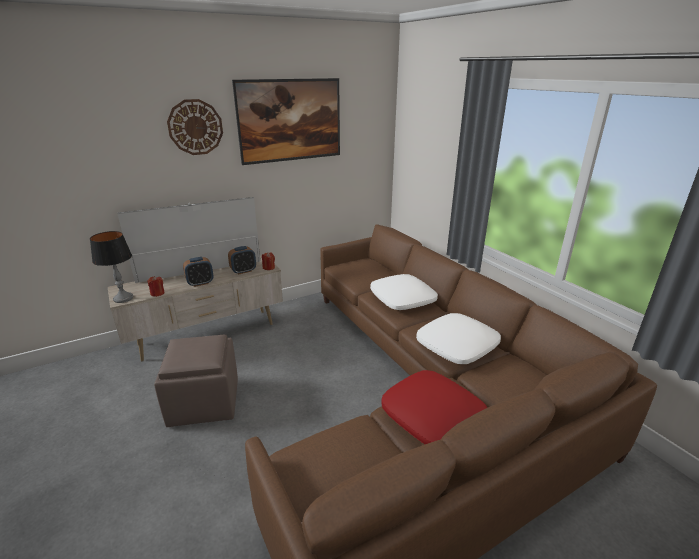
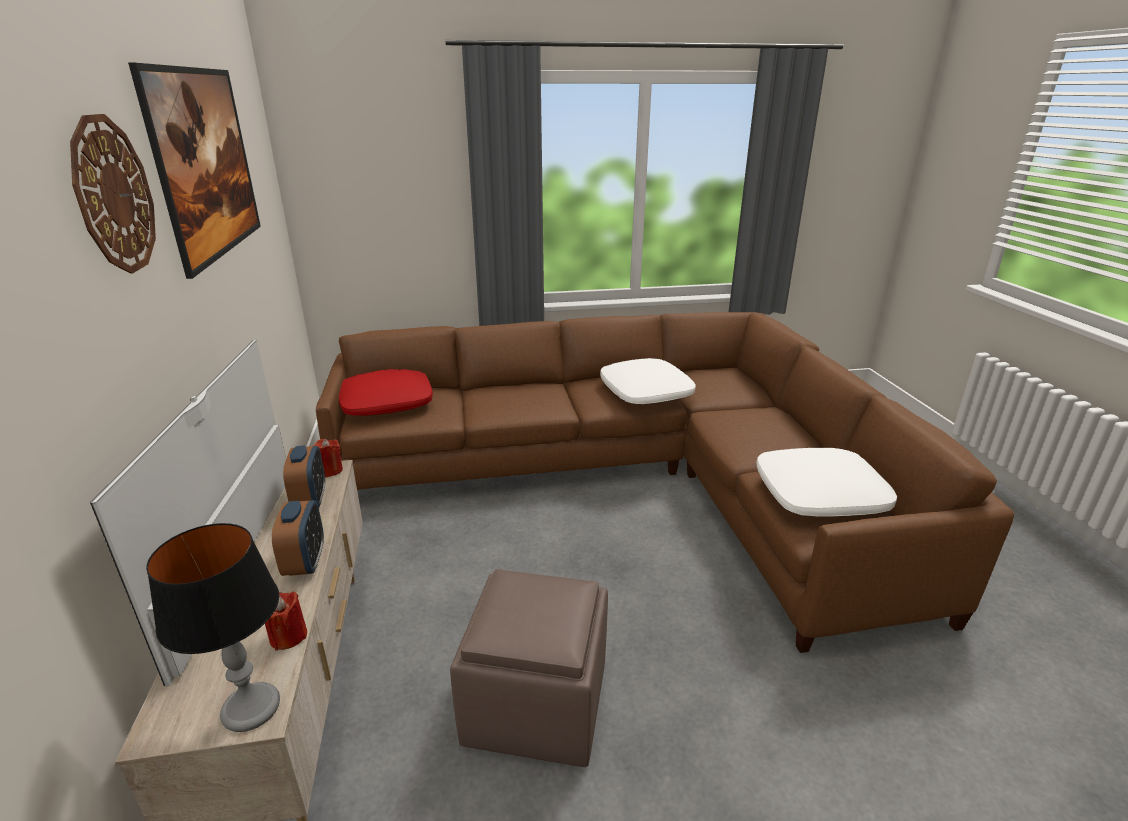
camera: 70 degrees left, 0 degrees up
(403, 299) = (519, 396): white pillow -> white pillow (819, 494)
(433, 416) = (761, 433): red pillow -> red pillow (387, 403)

